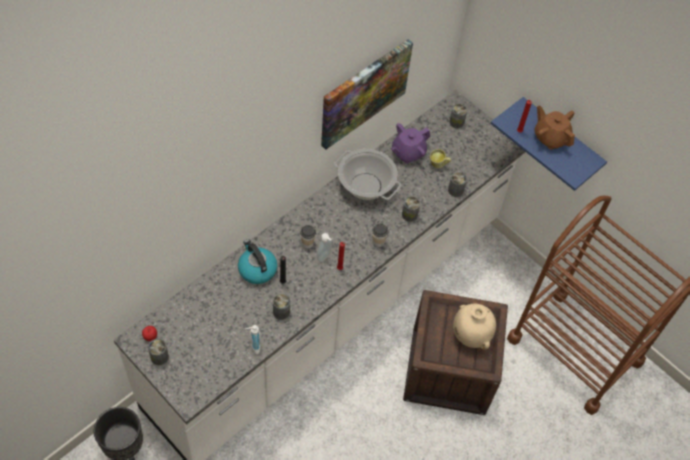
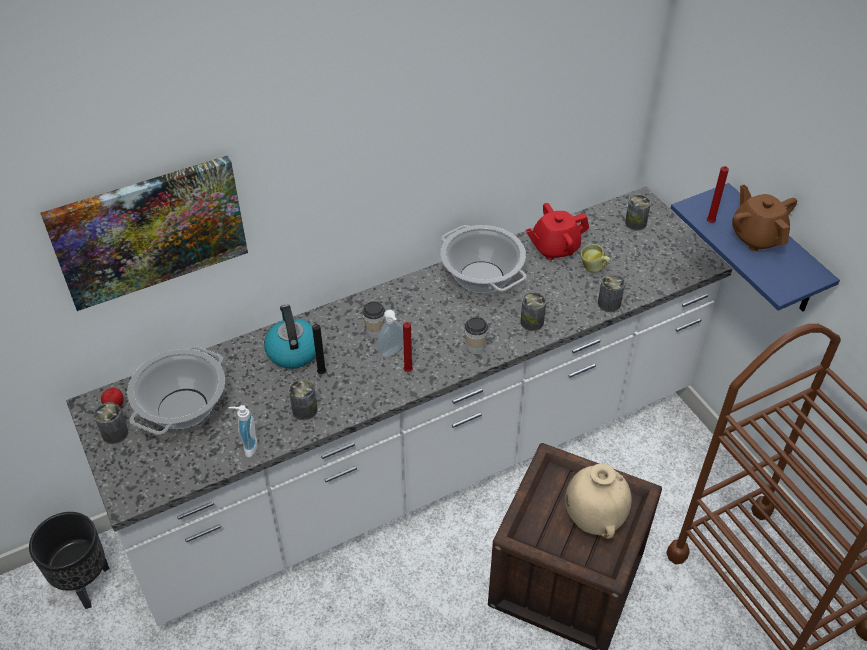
camera: 20 degrees right, 10 degrees down
(198, 328) = (183, 408): none -> cooking pot
(364, 92) = (488, 131): picture -> picture (149, 231)
(408, 153) = (554, 248): purple teapot -> red teapot

